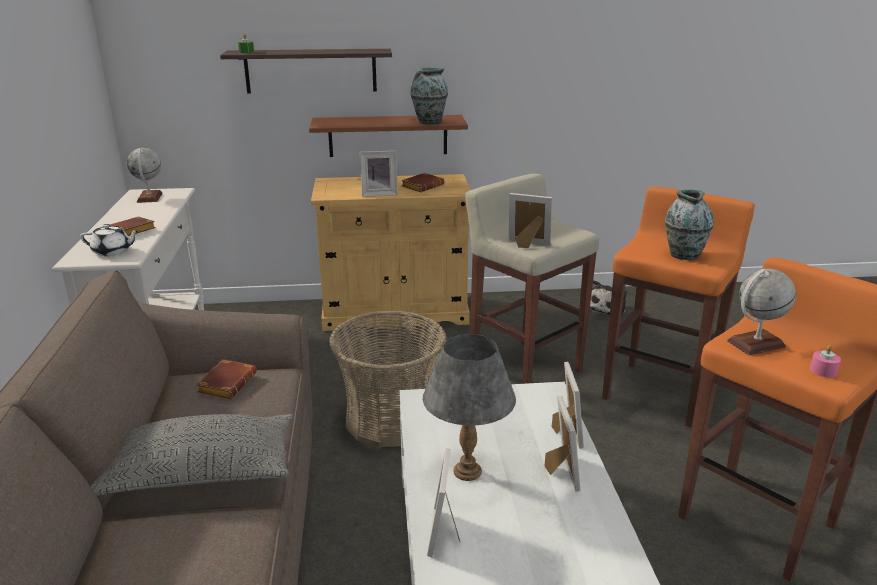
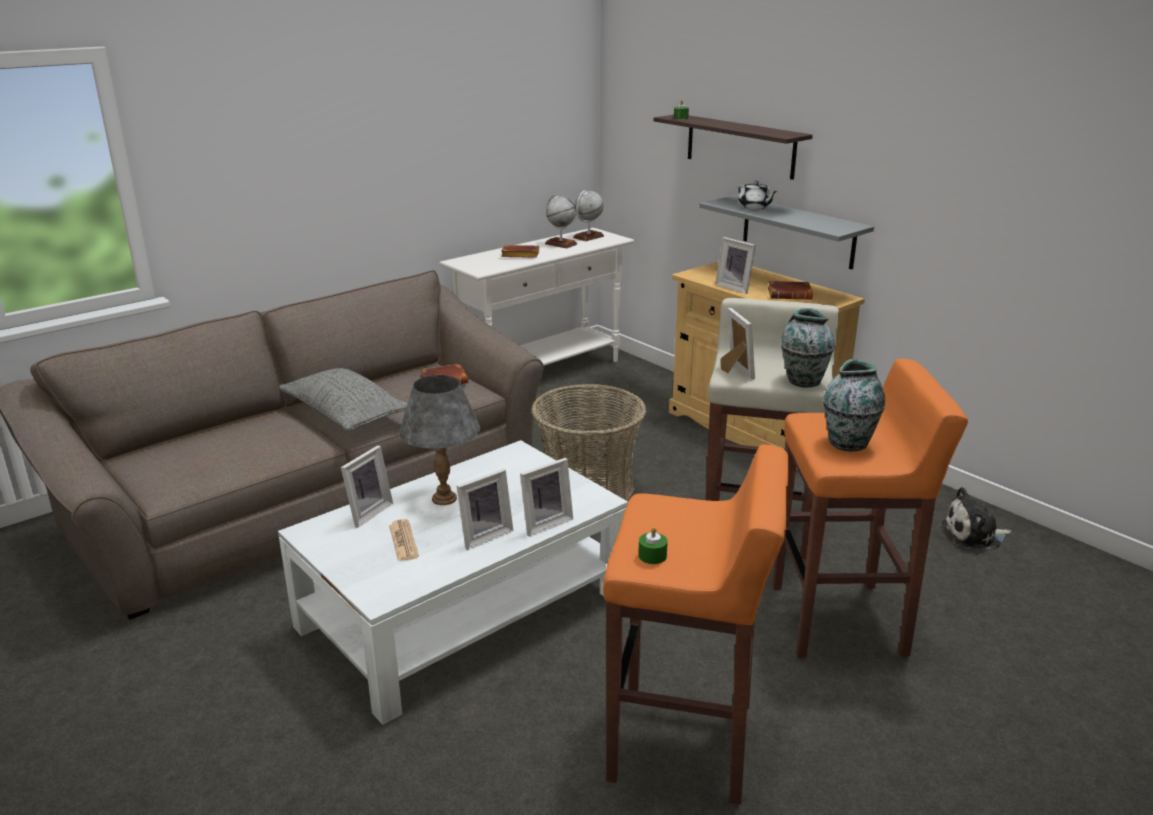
camera: 55 degrees right, 0 degrees up
(112, 251) = (483, 264): white teapot -> white teapot (755, 207)
(388, 135) = (798, 232): brown shelf -> grey shelf
(429, 122) = (812, 224): vase -> vase (803, 381)
(445, 533) = (366, 512): picture frame -> picture frame turned 150 degrees clockwise
(529, 526) = (403, 541): none -> newspaper
(756, 344) = (667, 514): globe -> globe (560, 244)
(823, 370) = (652, 556): pink candle -> green candle

